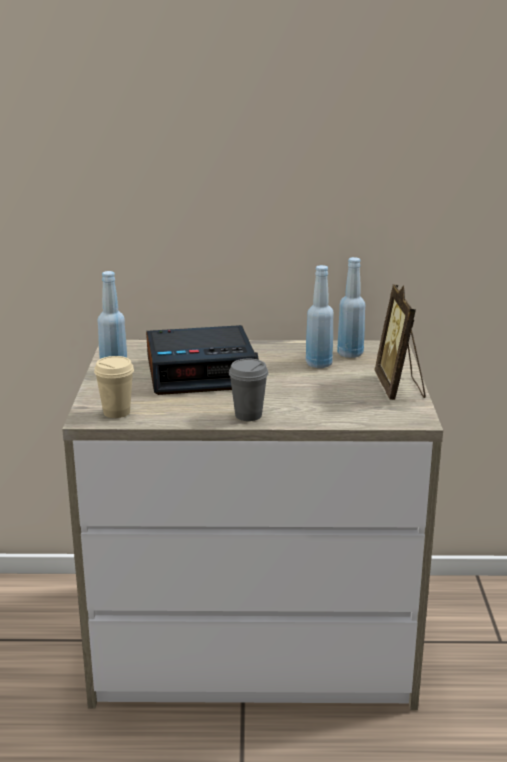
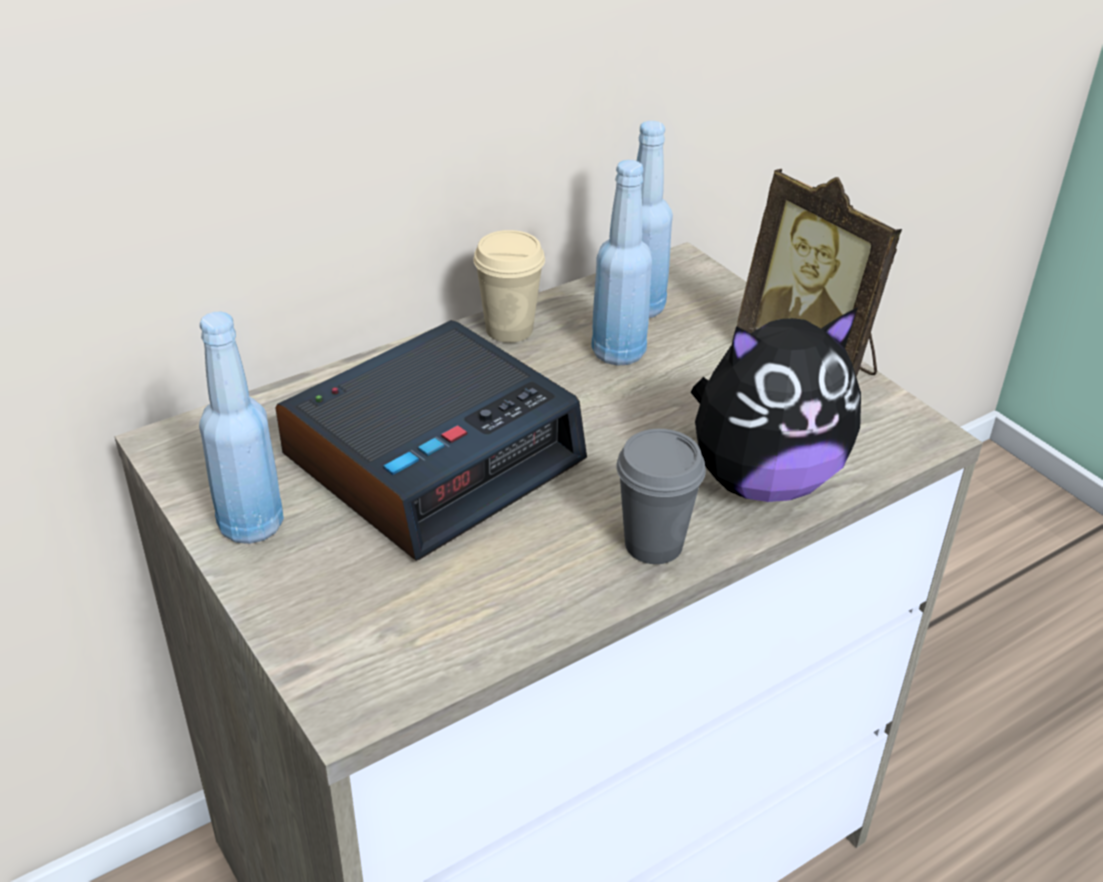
camera: 35 degrees left, 15 degrees up
(116, 412) = (392, 654): beige cup -> beige cup (509, 330)
(321, 412) = (763, 480): none -> plush toy

